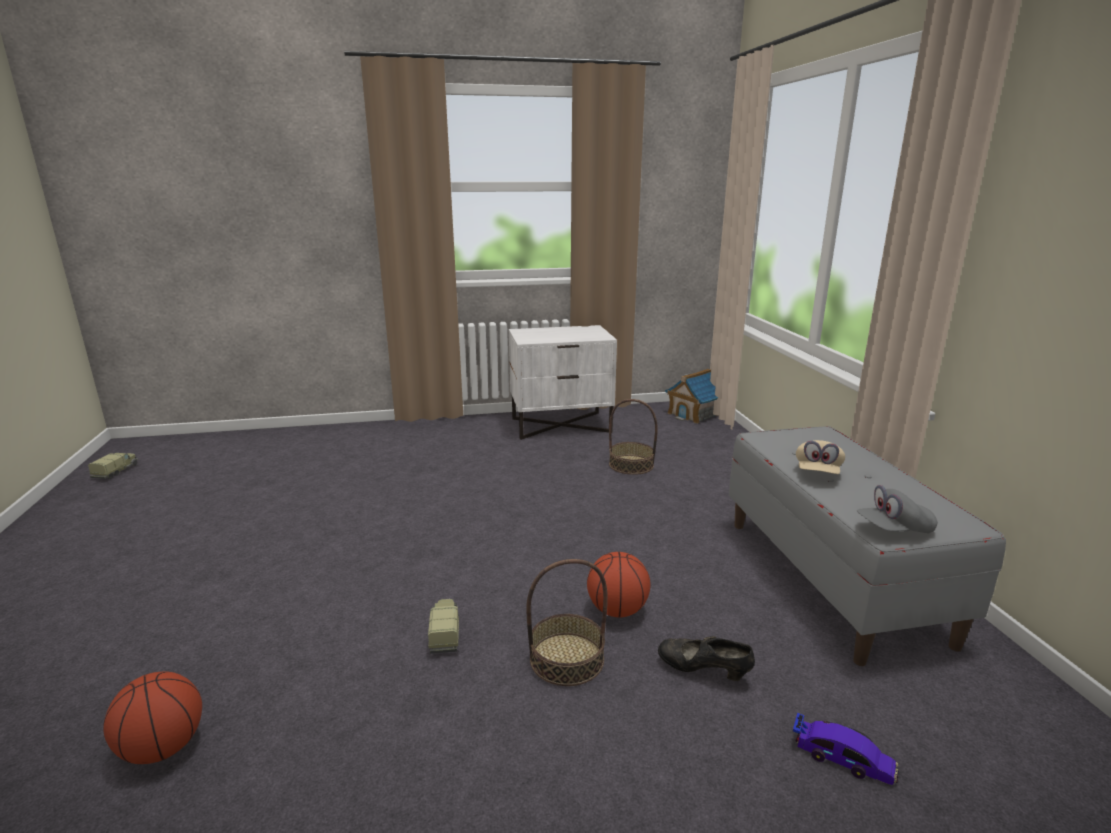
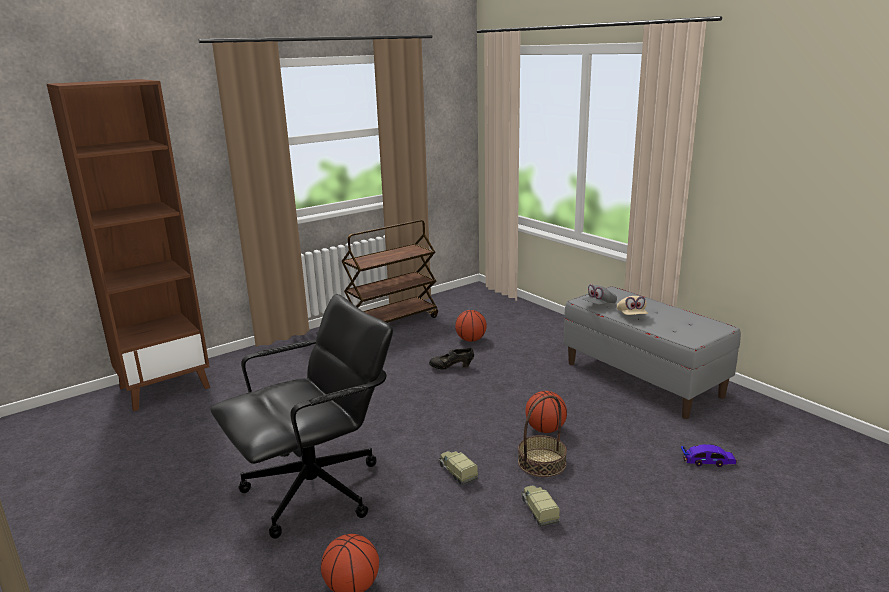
camera: 25 degrees left, 0 degrees up
(116, 471) = (33, 448): toy truck -> toy truck (538, 511)
(273, 599) = (315, 491): none -> black office chair
(279, 442) = (165, 387): none -> brown bookcase
(561, 425) = (392, 322): white nightstand -> brown cart
(631, 464) = (471, 340): basket -> basketball
(693, 414) = (480, 294): toy house -> none
(703, 671) = (617, 445): black shoe -> black shoe (451, 367)
(893, 530) = (692, 337): grey cap -> grey cap (599, 305)

